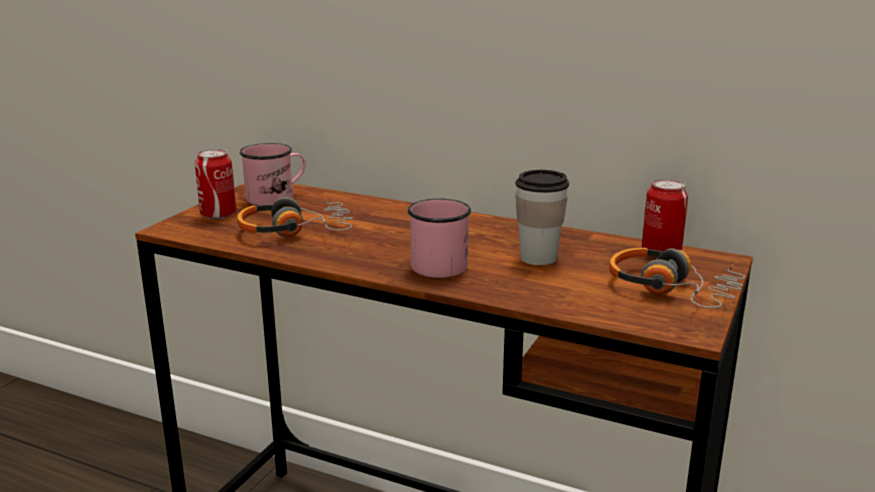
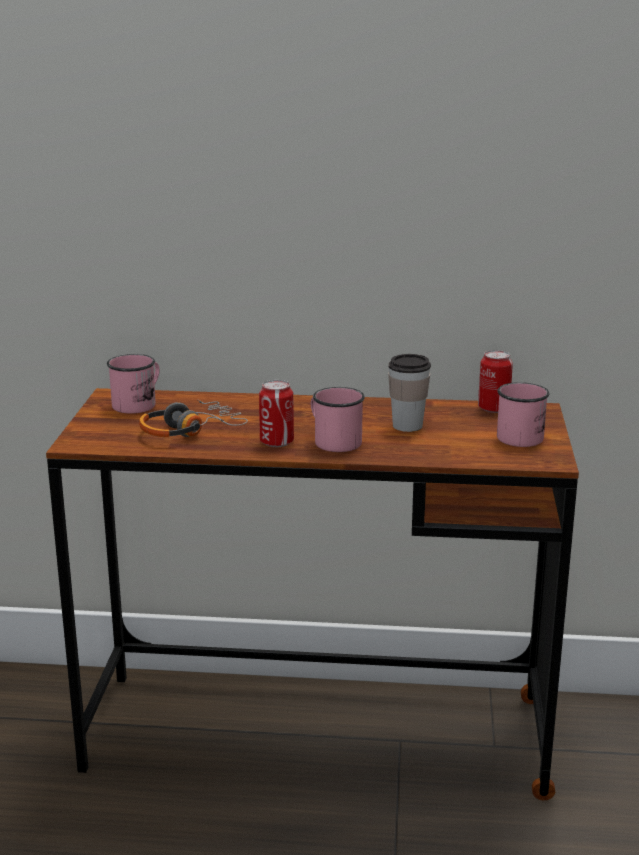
camera: 20 degrees left, 0 degrees up
(218, 215) = (104, 426): can -> can (276, 442)
(672, 289) = (521, 435): headphones -> pink mug

